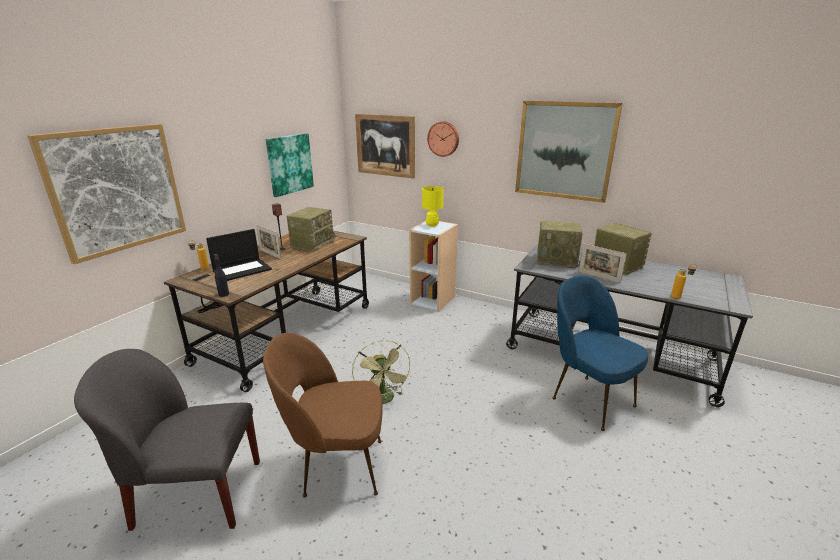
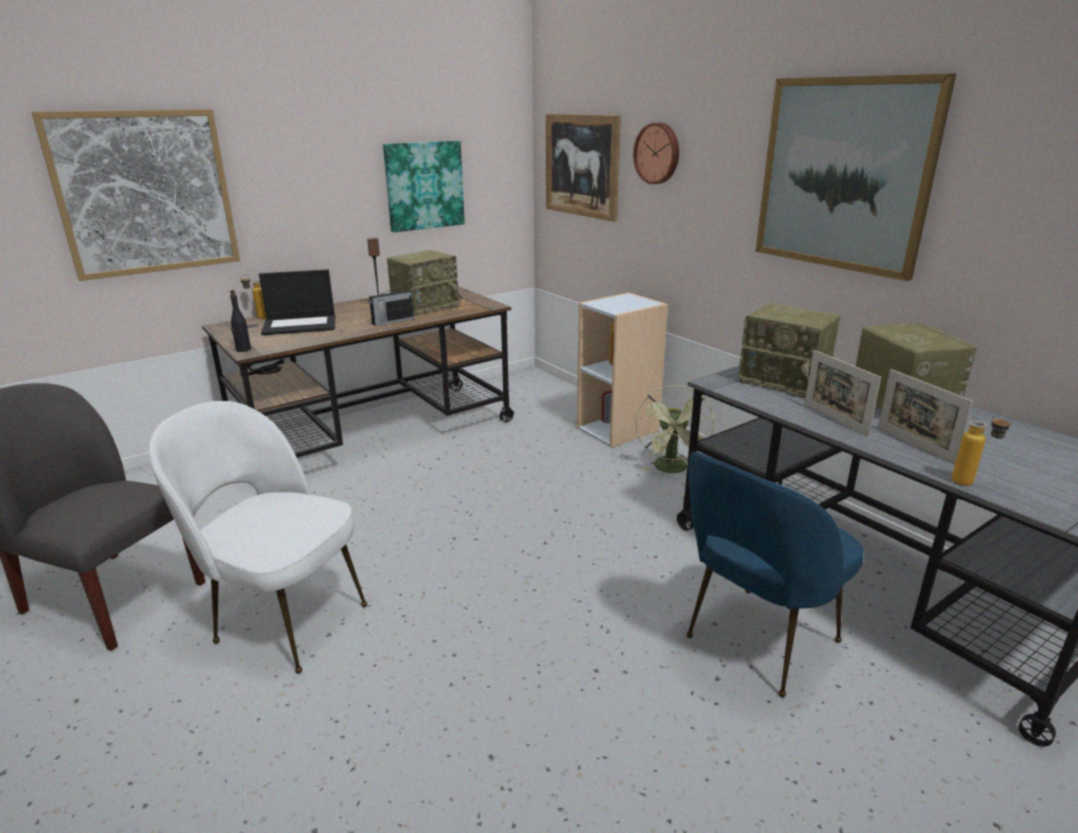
camera: 25 degrees right, 0 degrees up
(270, 254) = (357, 312): picture frame -> picture frame (914, 444)
(303, 257) = (392, 321): none -> radio
(336, 467) = (283, 620): brown chair -> white chair
(384, 400) = (420, 551): green fan -> green fan (672, 470)
(432, 225) = (622, 300): yellow table lamp -> none
(588, 399) = (754, 645): blue chair -> blue chair turned 120 degrees counterclockwise

